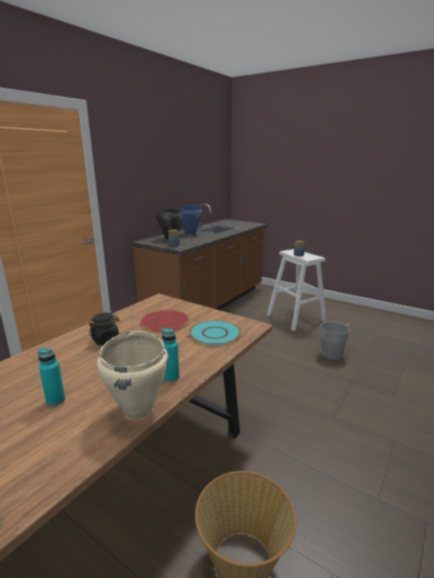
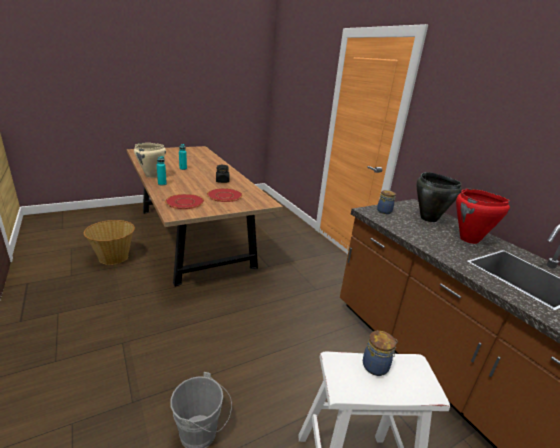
camera: 115 degrees right, 5 degrees up
(190, 233) = (469, 239): blue cooking pot -> red cooking pot
(214, 333) = (185, 202): turquoise plate -> red plate

